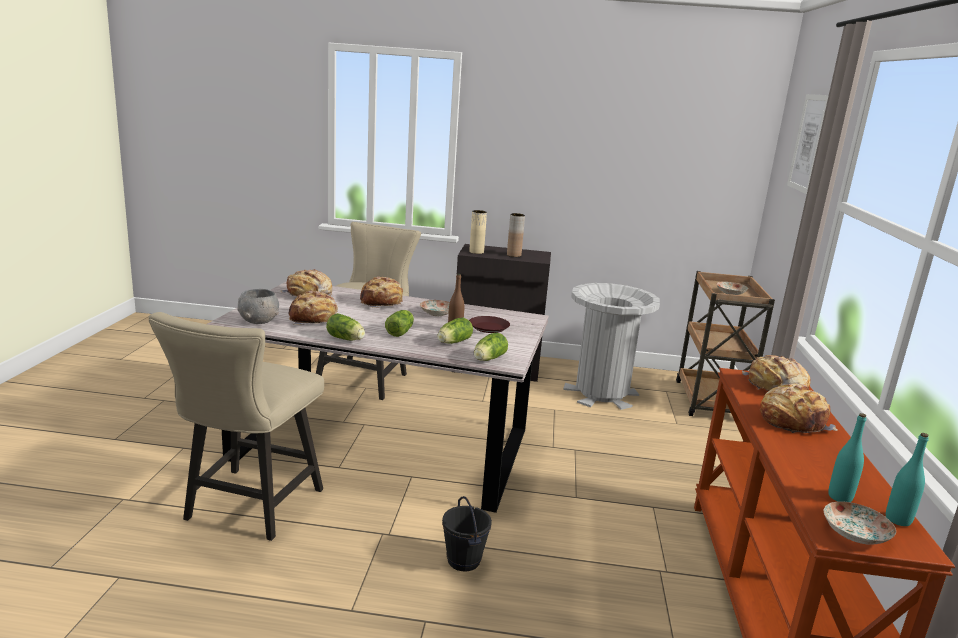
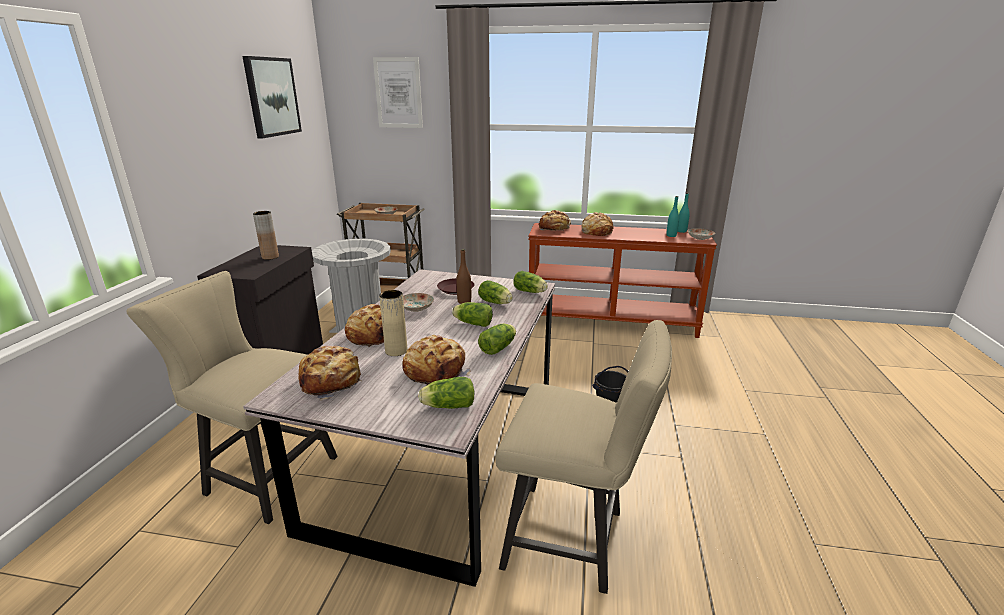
camera: 85 degrees left, 5 degrees up
(258, 321) = (447, 406): grey bowl -> lettuce
(476, 252) = (247, 271): beige vase -> beige vase (396, 351)
(659, 127) = (272, 97): none -> picture

